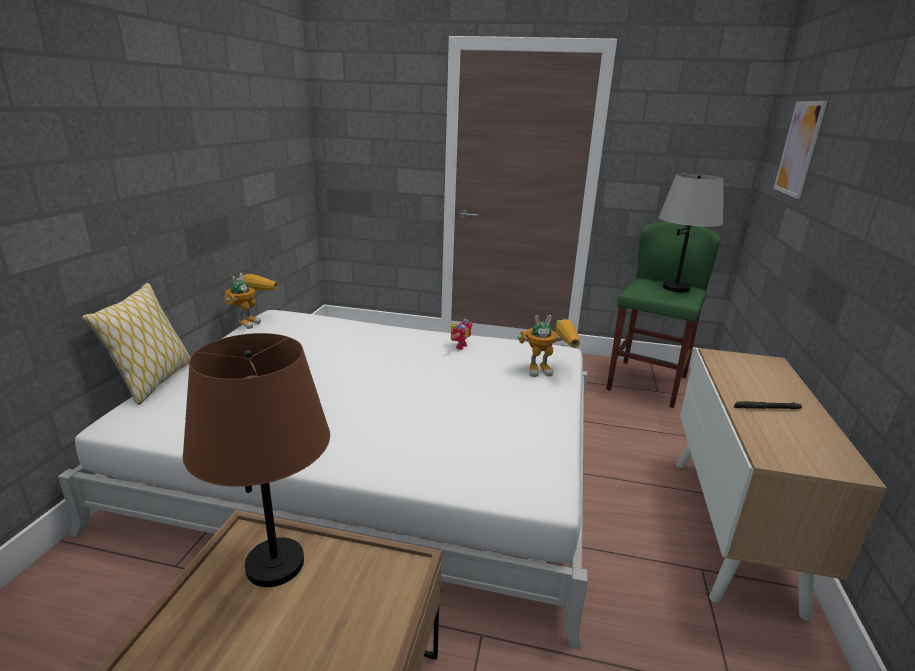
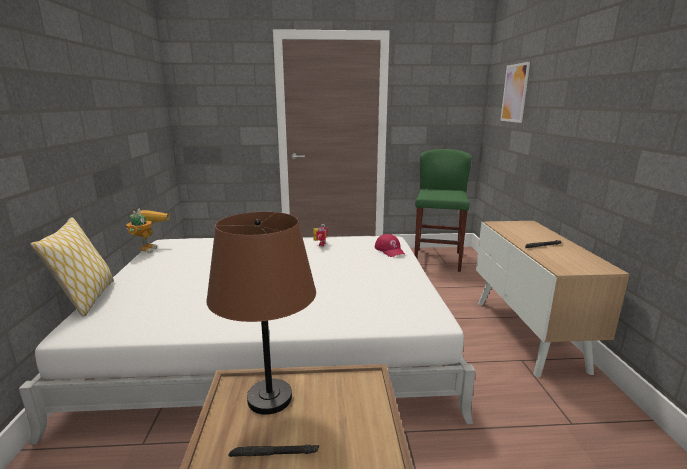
camera: 15 degrees left, 5 degrees down
(238, 644) = (274, 454): none -> black flashlight
(548, 370) = (390, 250): toy robot -> red cap
(676, 288) = (449, 191): grey table lamp -> none

